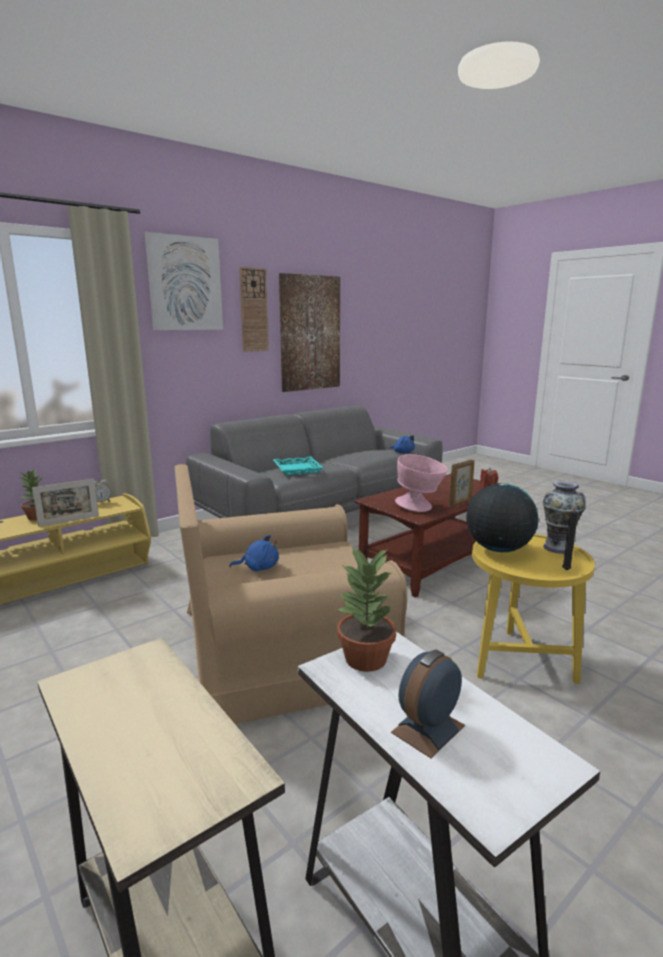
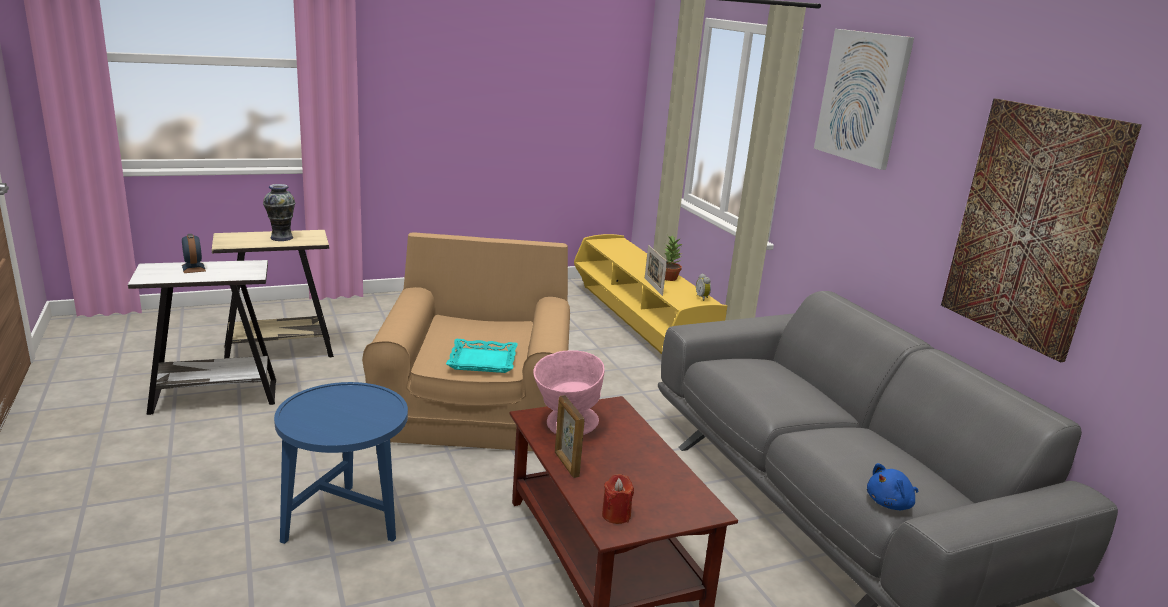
camera: 105 degrees right, 5 degrees up
(253, 310) = (938, 153): wall clock -> none
(258, 568) = (499, 339): blue plush toy -> none
(297, 469) = (758, 378): turquoise tray -> turquoise tray (483, 360)
(366, 659) = (249, 269): potted plant -> none
(498, 549) = (370, 398): globe -> none
(519, 659) = (346, 523): yellow side table -> blue side table
(557, 547) = (335, 430): vase -> vase (282, 238)
(567, 570) = (292, 412): black candle -> none

